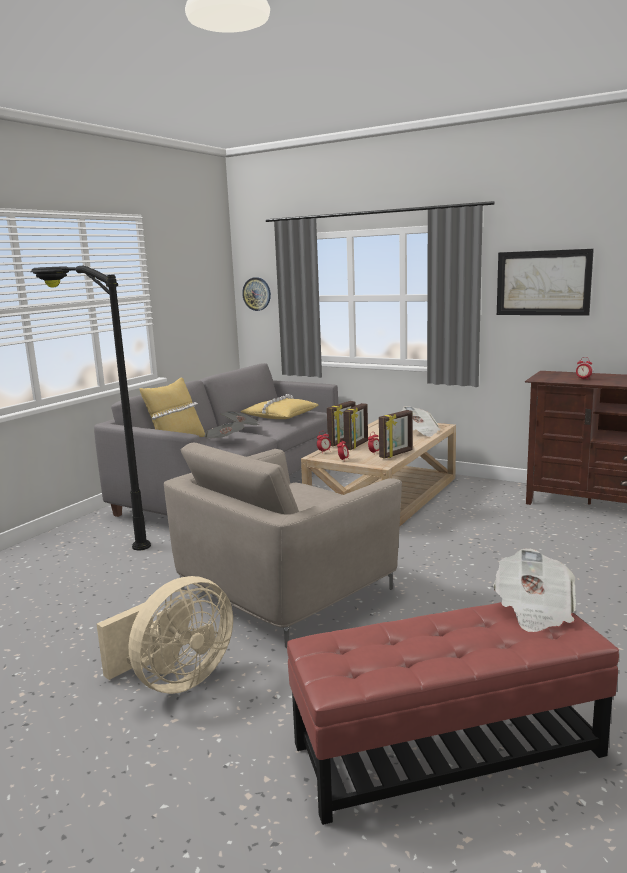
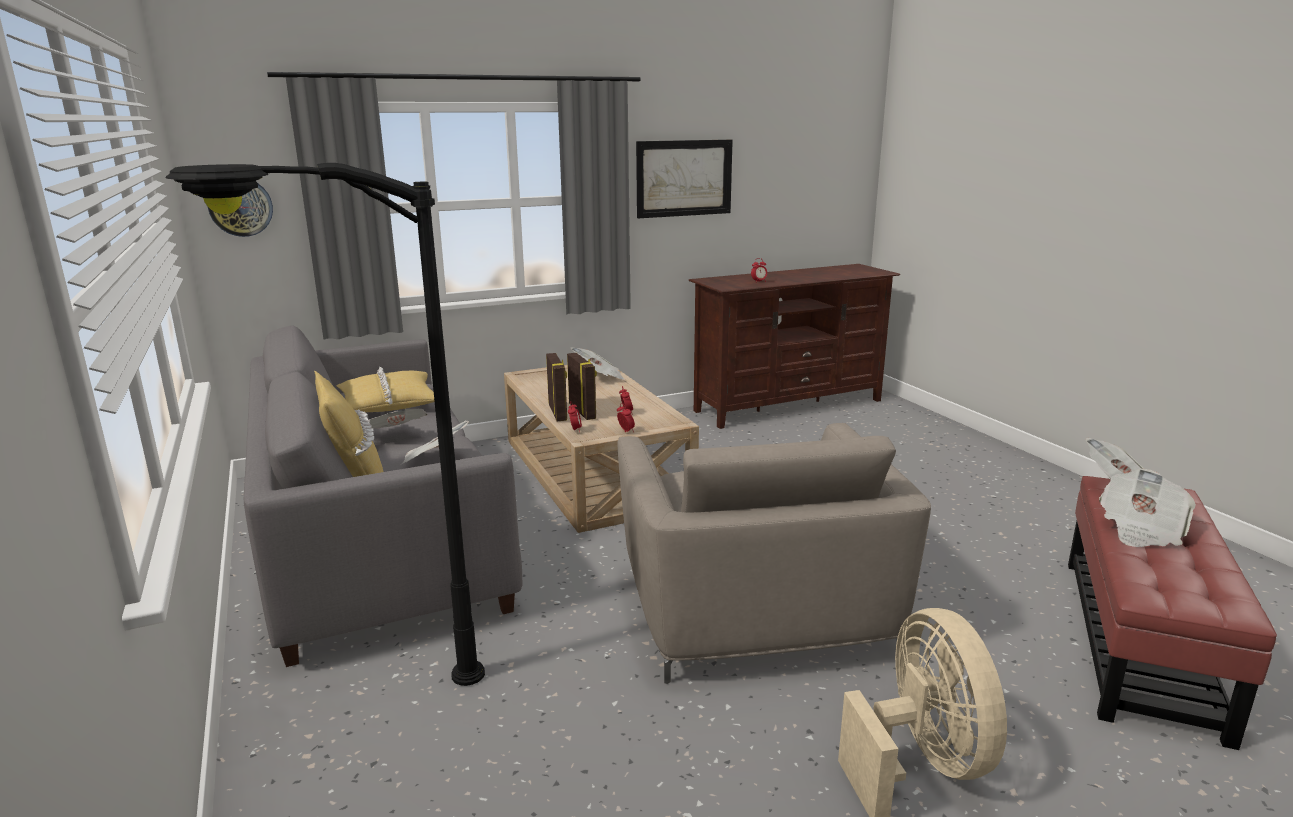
camera: 55 degrees left, 5 degrees up
(396, 454) = (655, 407): picture frame -> none
(445, 629) = (1140, 530): none -> newspaper

